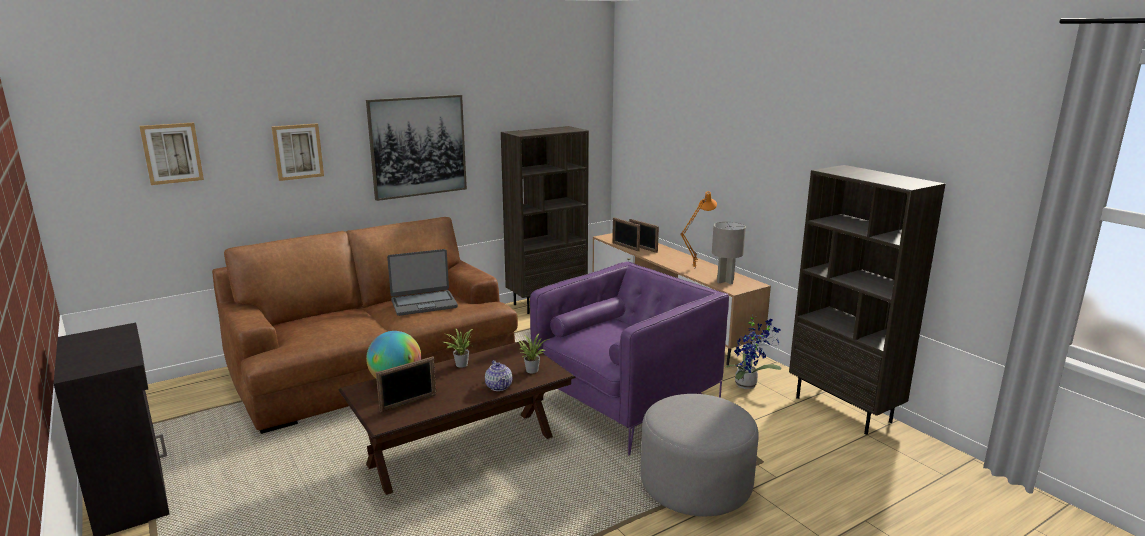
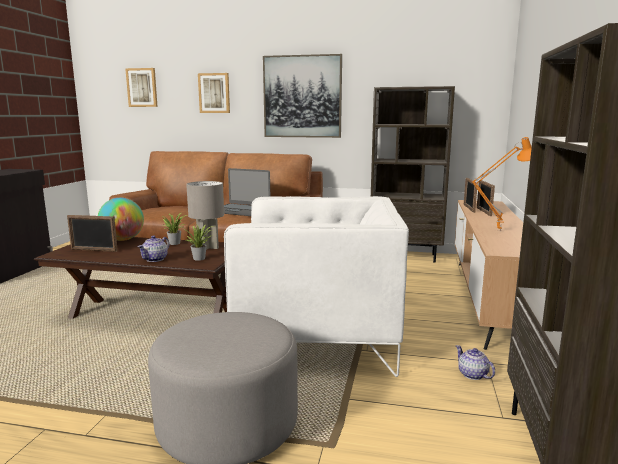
camera: 45 degrees right, 5 degrees down
(626, 403) = (318, 336): purple armchair -> white armchair
(725, 281) = (508, 244): grey table lamp -> grey table lamp (208, 247)
(748, 385) = (473, 375): potted plant -> teapot

